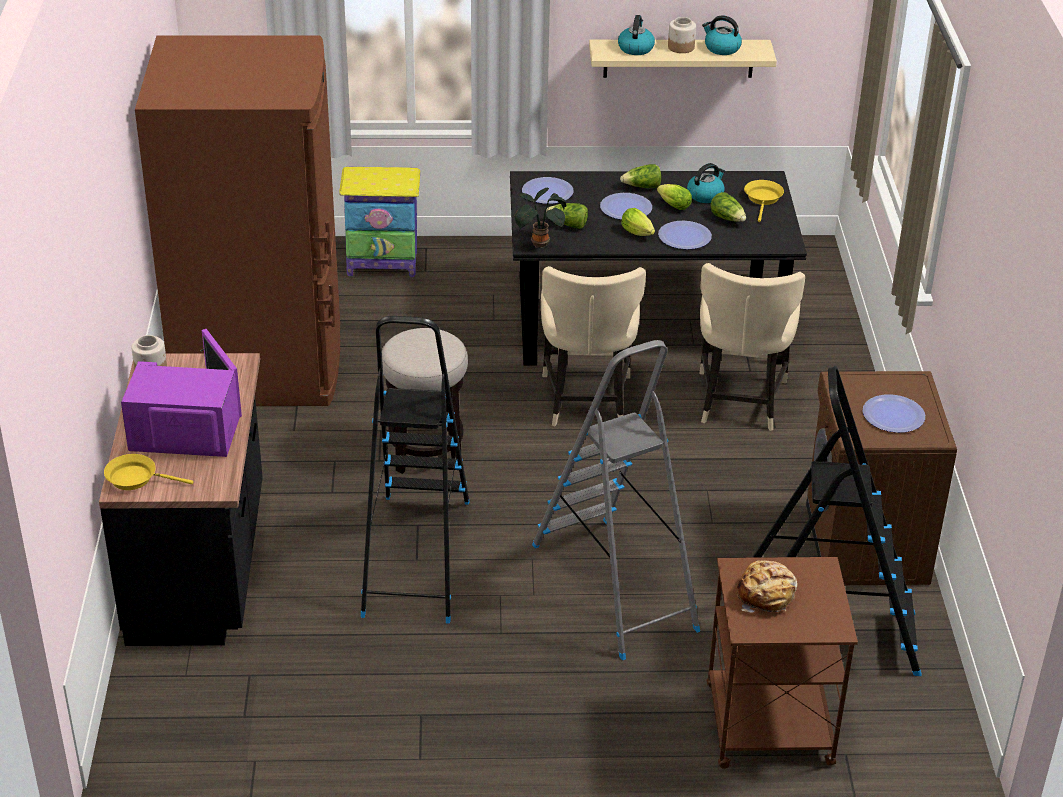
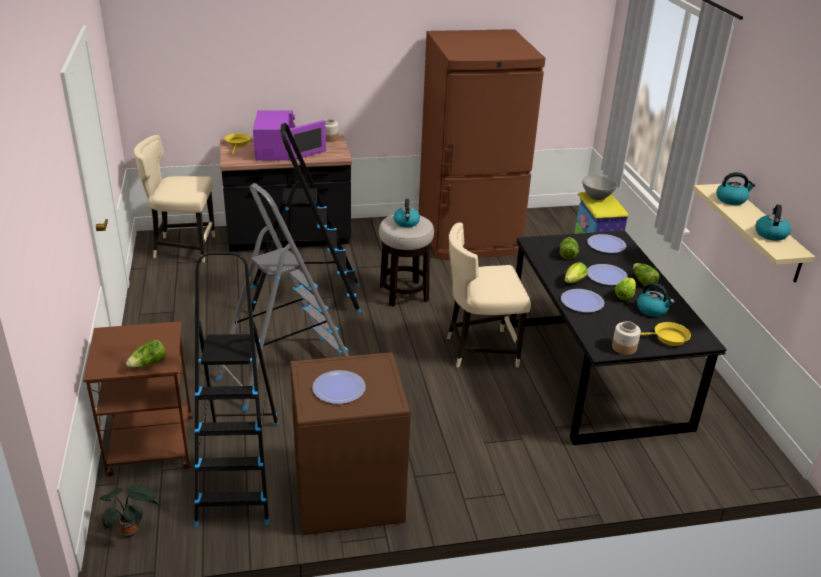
camera: 80 degrees right, 5 degrees down
(364, 180) = (597, 197): none -> grey bowl
(426, 347) = (406, 223): none -> kettle
(539, 242) = (536, 245): potted plant -> potted plant (132, 531)
(681, 47) = (753, 217): jar -> jar (624, 348)
(728, 219) = (623, 321): lettuce -> lettuce (148, 364)
(739, 402) = (510, 422): beige chair -> beige chair (183, 248)
(766, 595) = (139, 340): bread -> none

